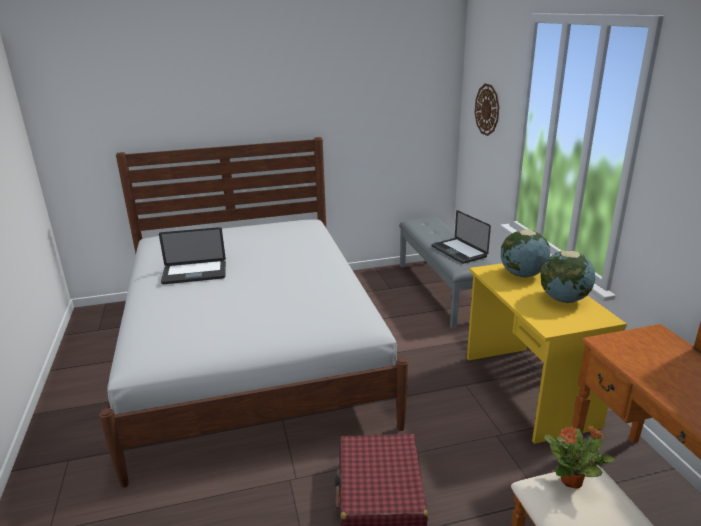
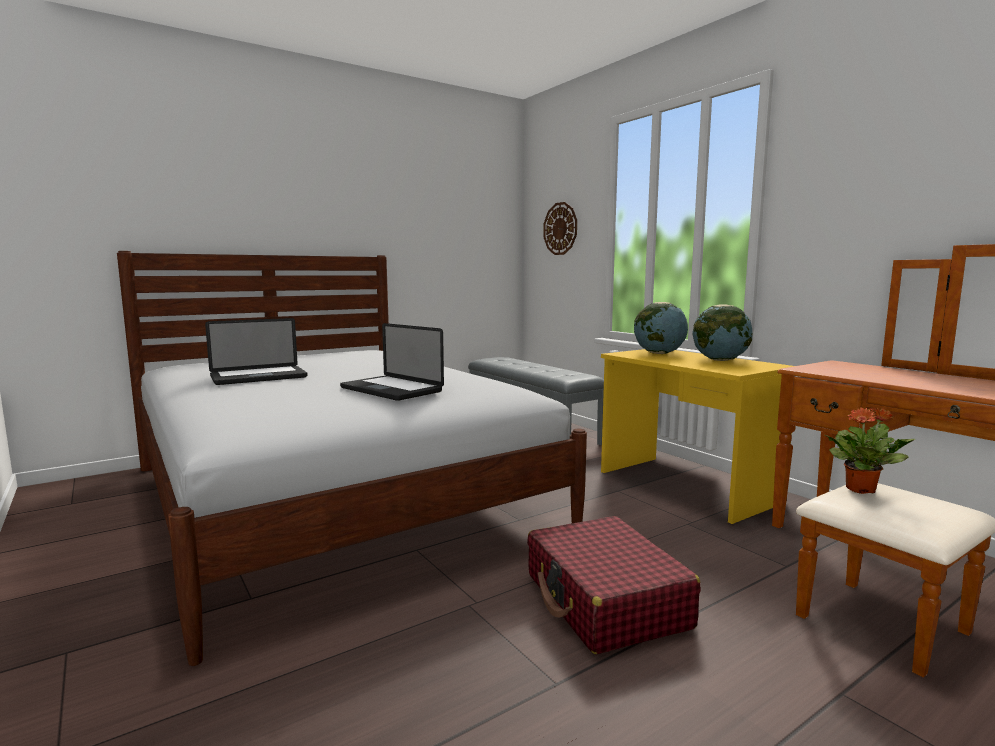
camera: 20 degrees left, 15 degrees down
(458, 251) = (555, 371): laptop -> laptop (391, 390)

